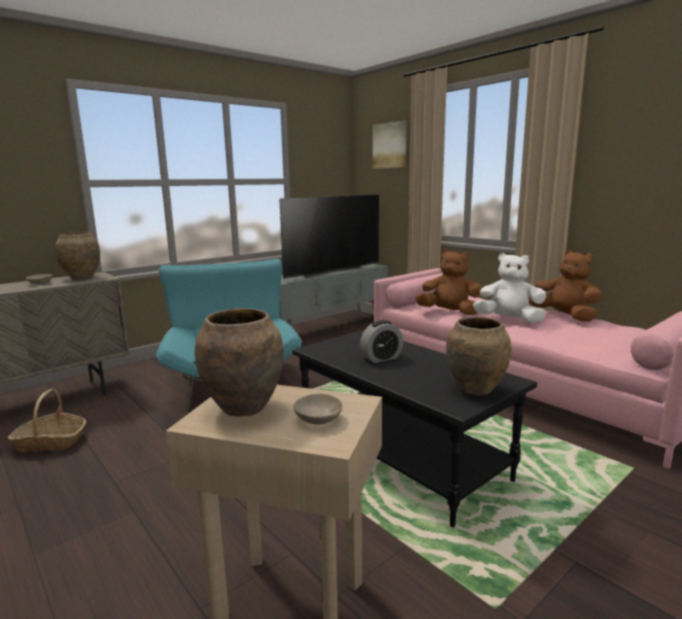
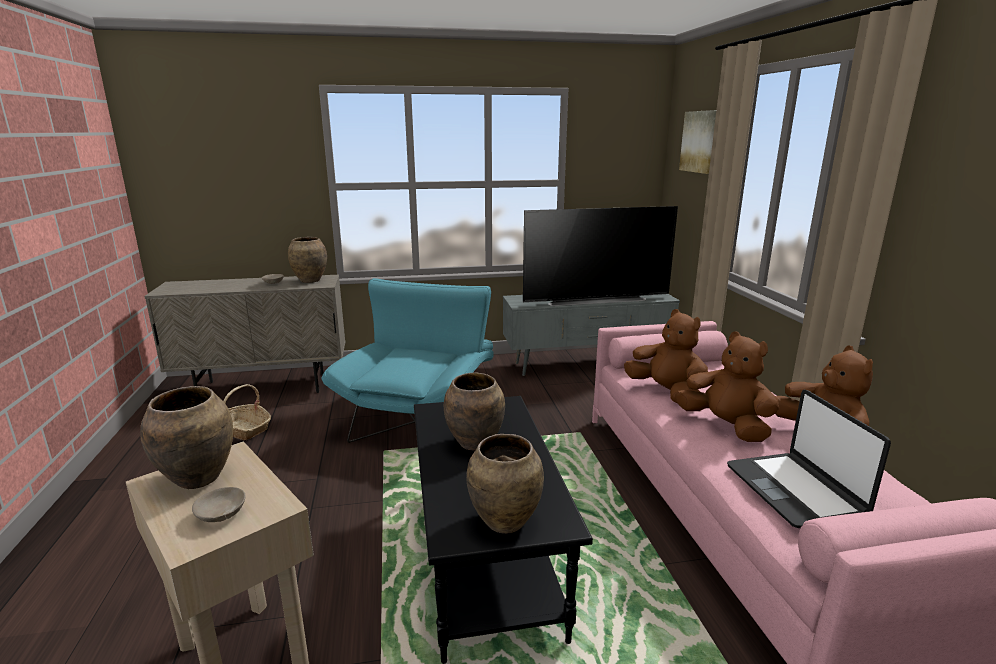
camera: 30 degrees right, 5 degrees up
(381, 358) = (475, 443): alarm clock -> brown vase
(509, 320) = (725, 426): white plush toy -> brown plush toy
(588, 337) = (795, 490): none -> laptop

